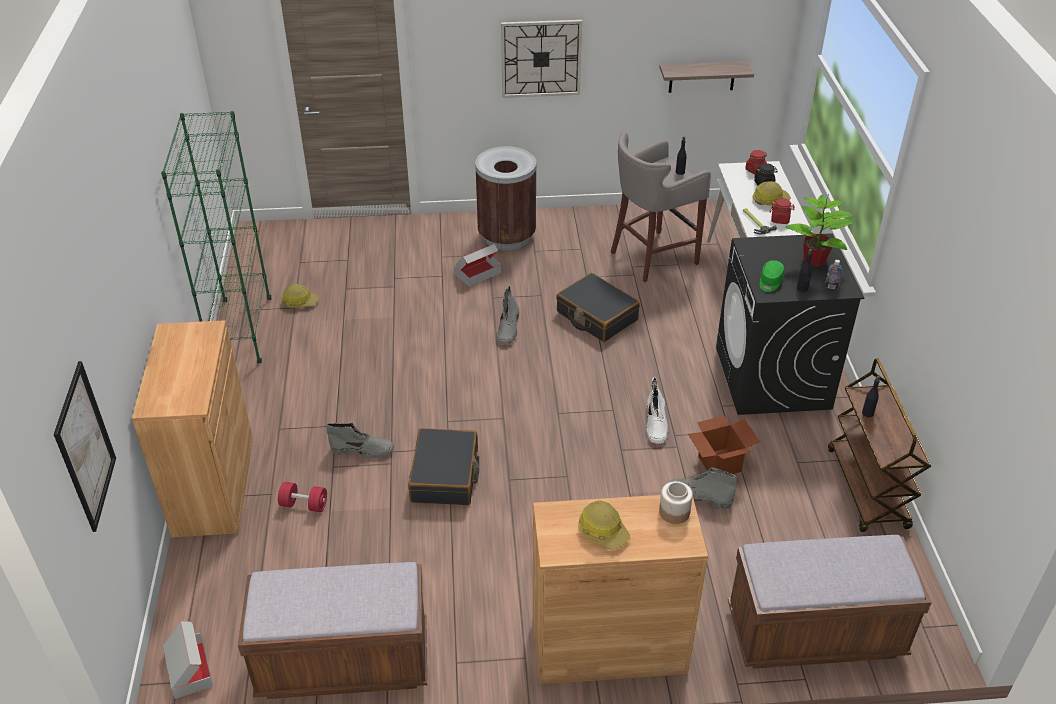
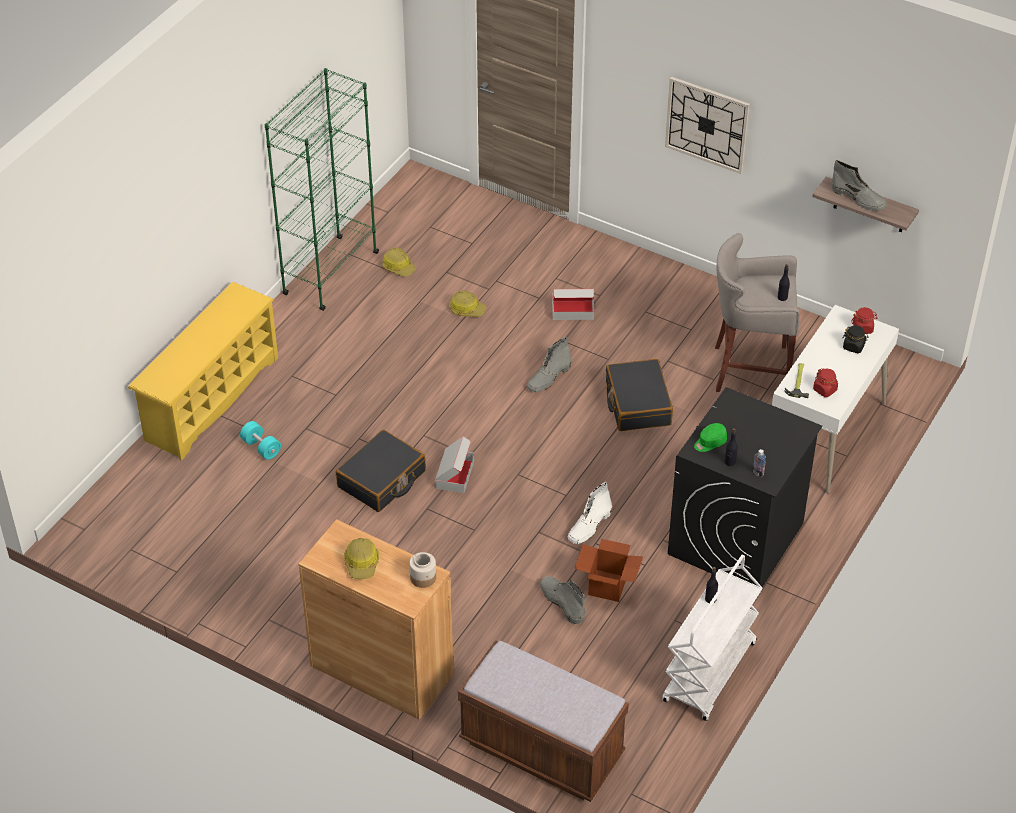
camera: 35 degrees right, 5 degrees up
(85, 447) = (64, 330): picture -> none
(189, 669) = (97, 525): cardboard box -> cardboard box (454, 474)
(213, 485) = (210, 398): brown cabinet -> yellow shoe rack
(304, 505) = (261, 447): red dumbbell -> turquoise dumbbell
(343, 662) = (196, 577): brown bench -> none
(363, 450) = (339, 426): grey boot -> grey boot (858, 198)
(507, 237) = (633, 285): brown trash can -> none
(770, 200) = (839, 365): hard hat -> hard hat (467, 309)
(815, 260) = (774, 442): potted plant -> none
(868, 489) = (710, 673): brown cart -> white cart

